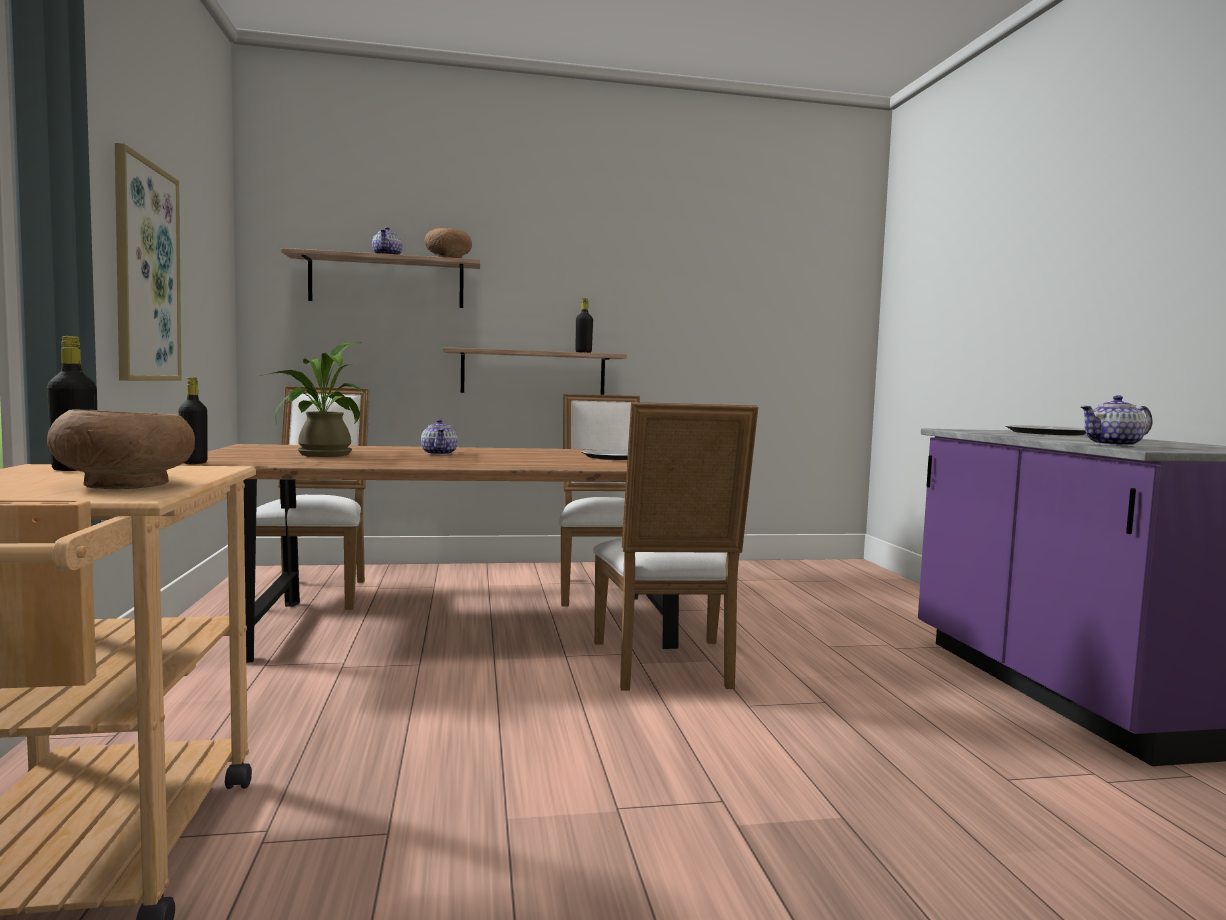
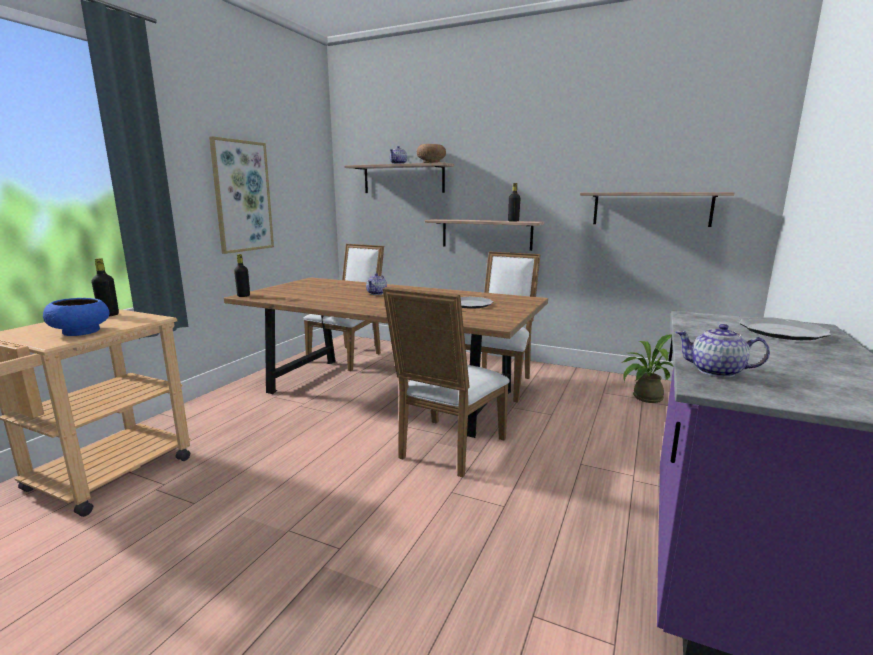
camera: 35 degrees right, 10 degrees up
(126, 484) = (81, 332): brown bowl -> blue bowl
(317, 455) = (314, 291): potted plant -> potted plant (644, 398)
(751, 341) = (651, 209): none -> shelf

